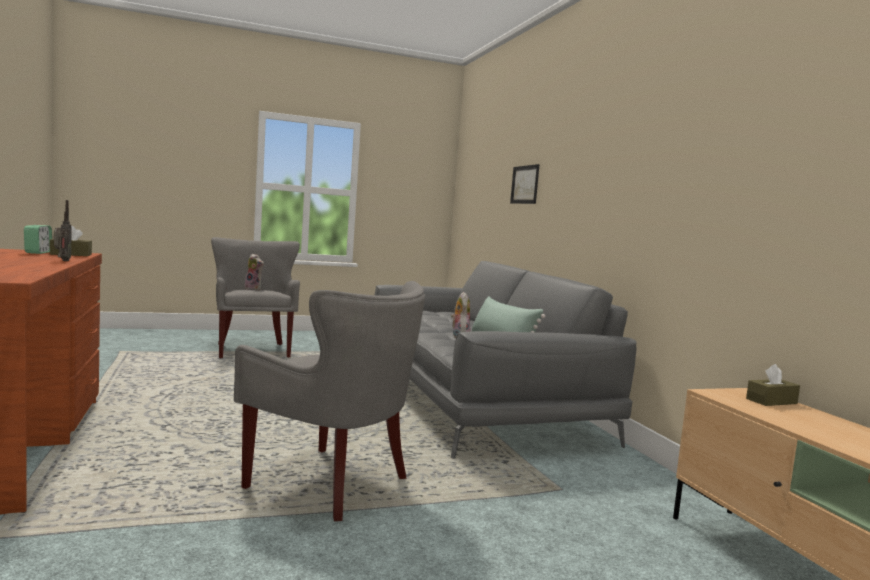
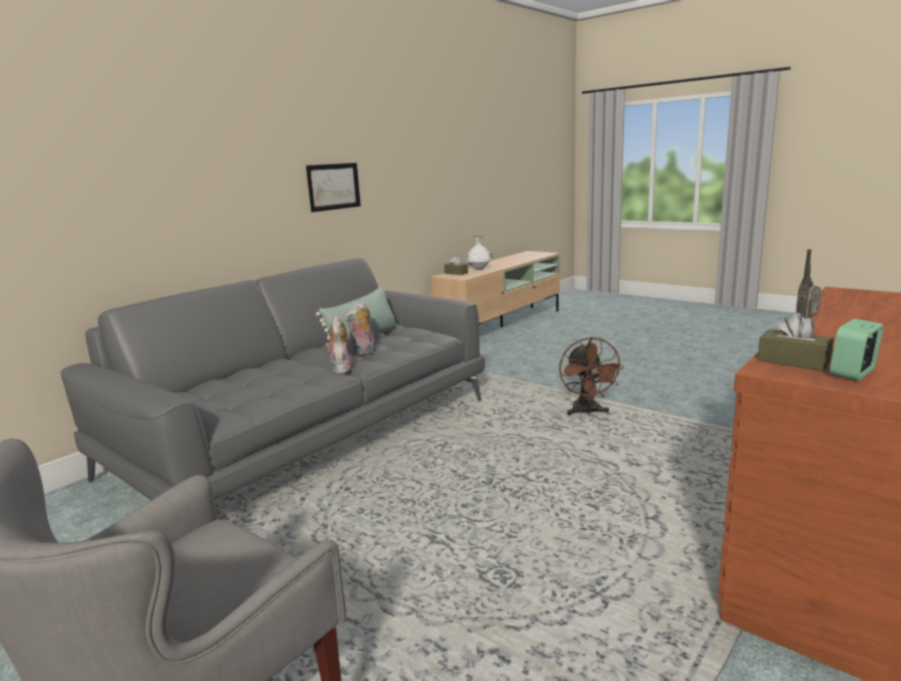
camera: 120 degrees left, 10 degrees up
(254, 289) = (188, 588): plush toy -> plush toy (340, 369)
(331, 484) = (587, 412): grey armchair -> brown fan
(524, 184) = (85, 174): picture -> picture (333, 186)
(811, 421) = (479, 269): none -> white vase

